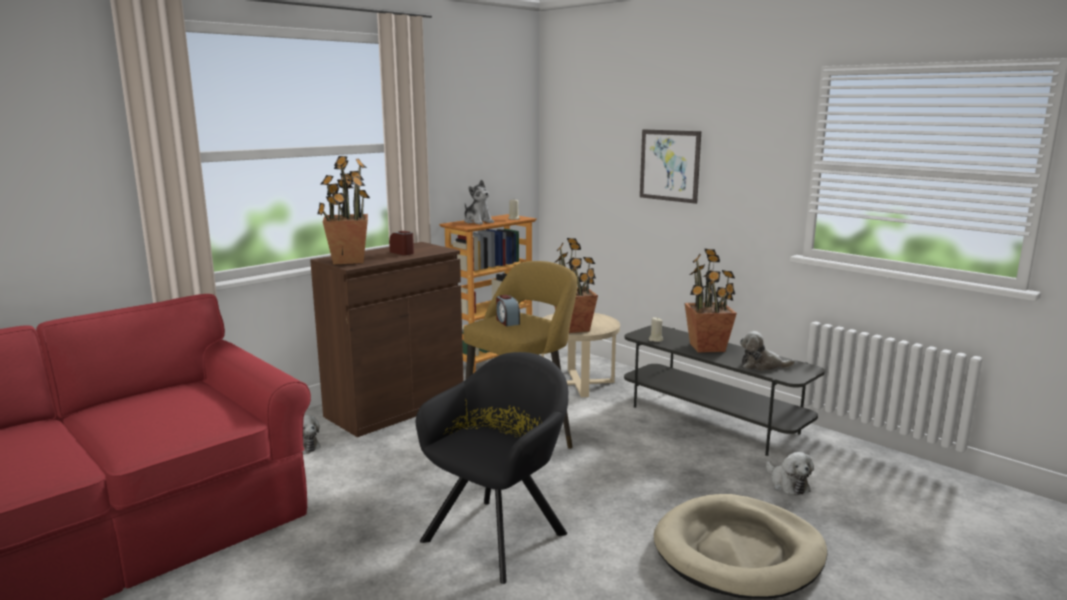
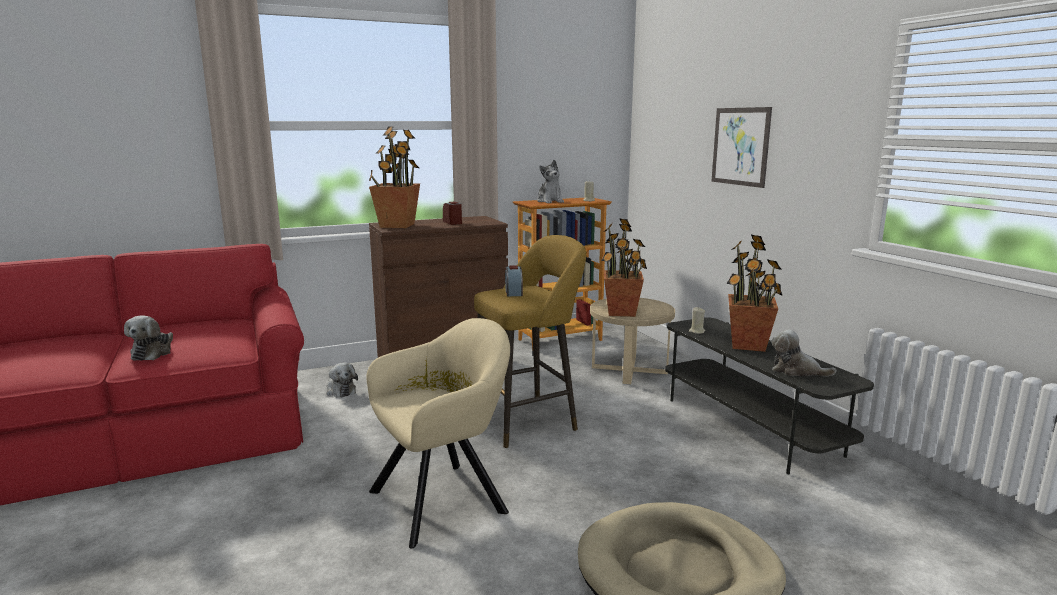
camera: 20 degrees right, 0 degrees up
(500, 533) = (445, 499): black armchair -> beige armchair
(787, 484) = (791, 509): plush toy -> plush toy (153, 352)

